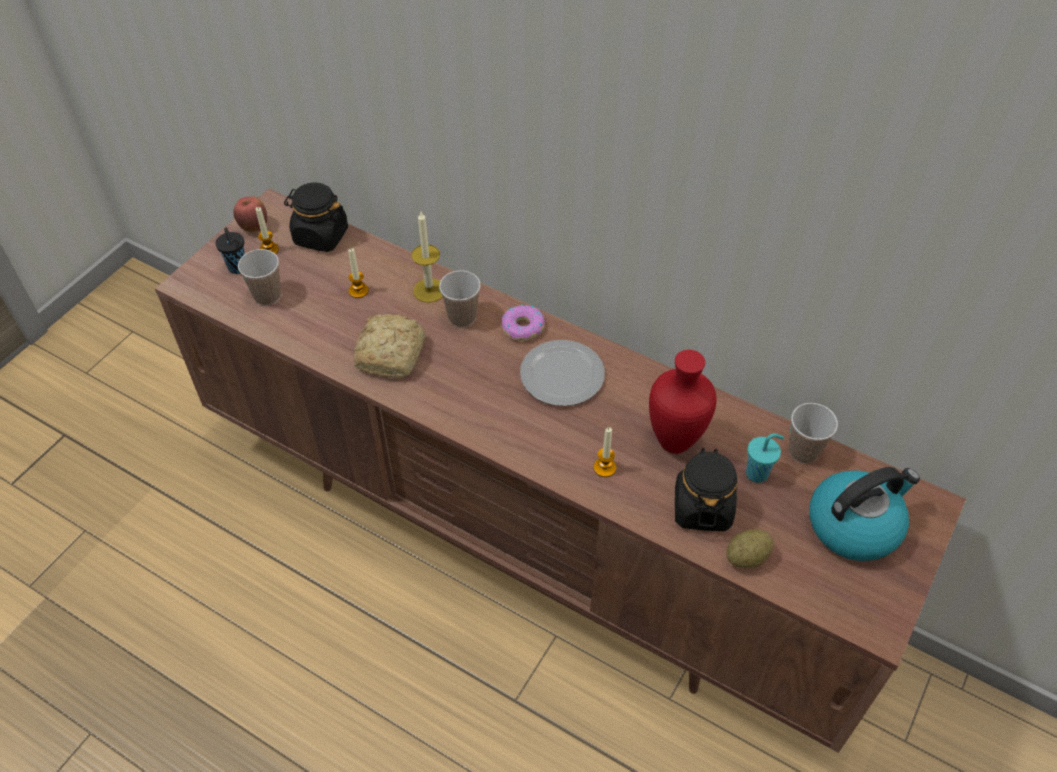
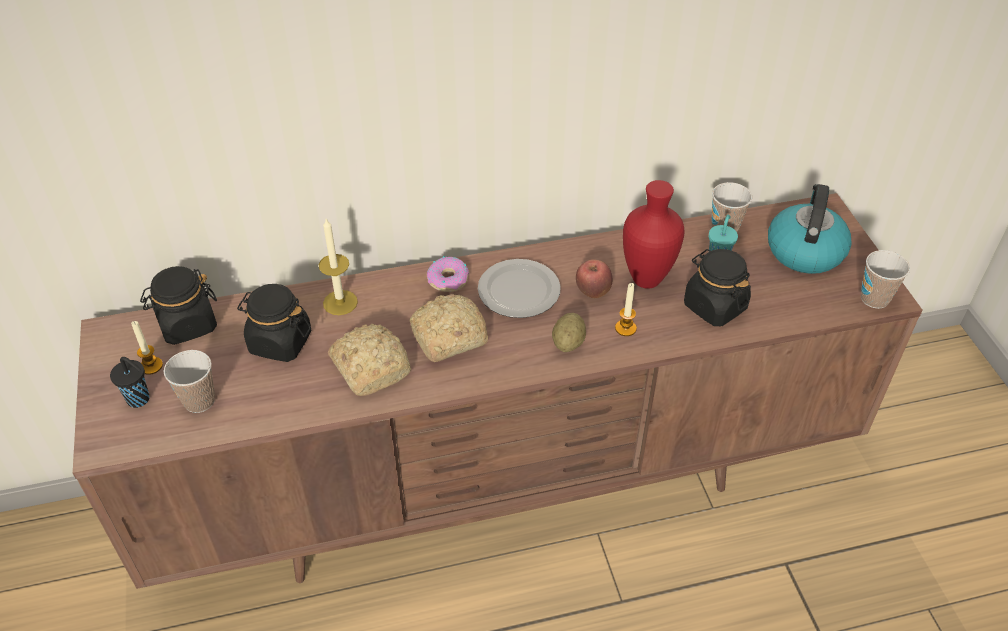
camera: 45 degrees left, 5 degrees down
(254, 227) = (110, 358): apple -> apple (592, 292)
(358, 291) = (280, 342): candle -> black jar
(462, 317) = (392, 303): cup -> cup (874, 299)
(466, 371) = (446, 337): none -> bread
(747, 557) = (775, 315): potato -> potato (568, 343)

